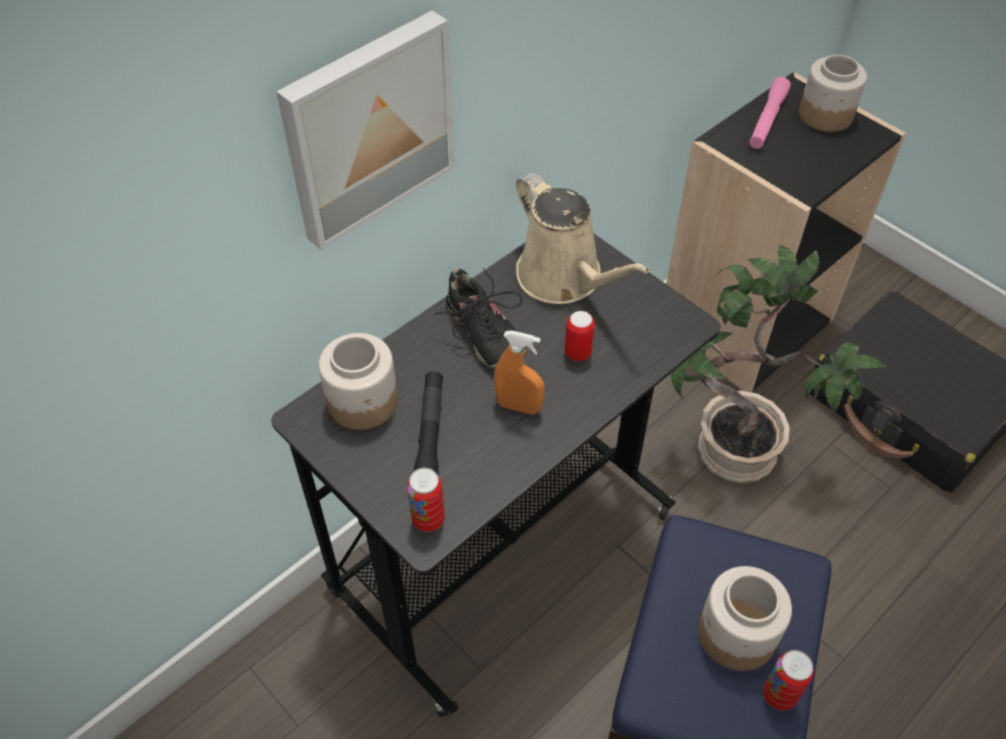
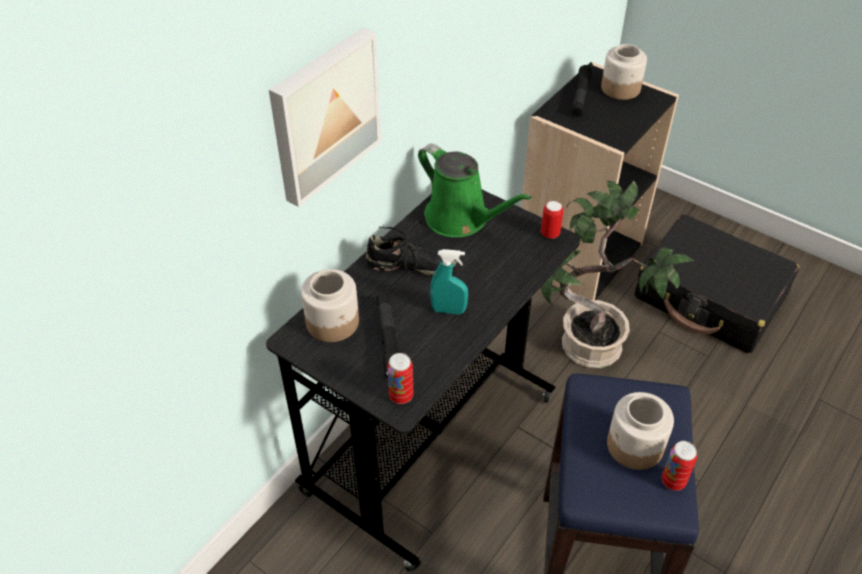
camera: 10 degrees left, 5 degrees down
(483, 335) = (410, 265): black shoe -> black shoe turned 45 degrees counterclockwise
(518, 406) = (448, 310): orange spray bottle -> turquoise spray bottle
(564, 278) = (461, 219): beige watering can -> green watering can
(577, 353) = (483, 268): can -> can (550, 234)
(767, 120) = (580, 96): pink flashlight -> black flashlight

